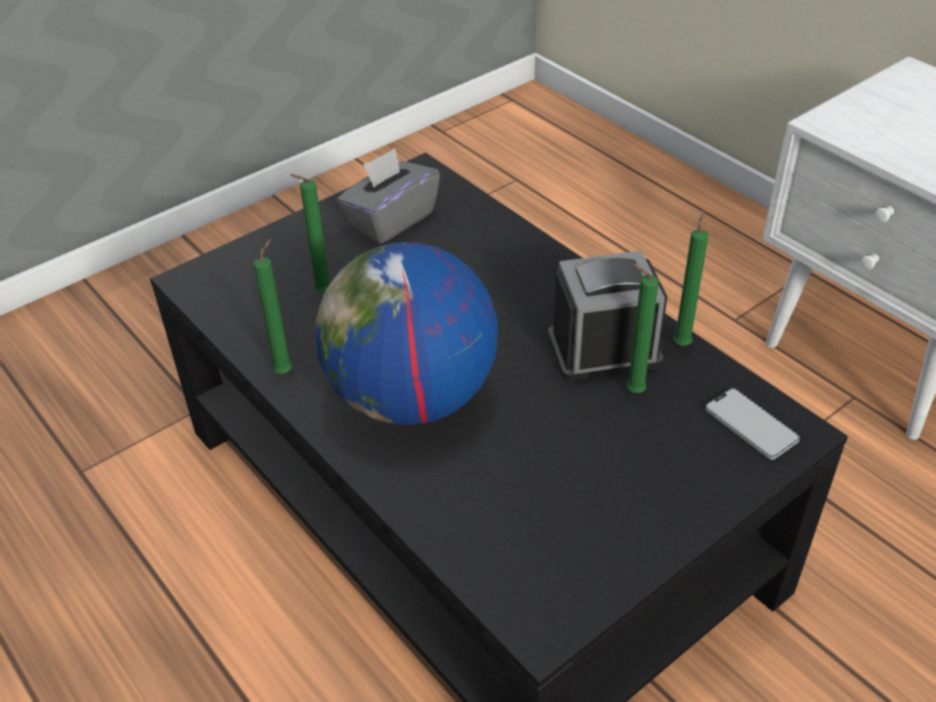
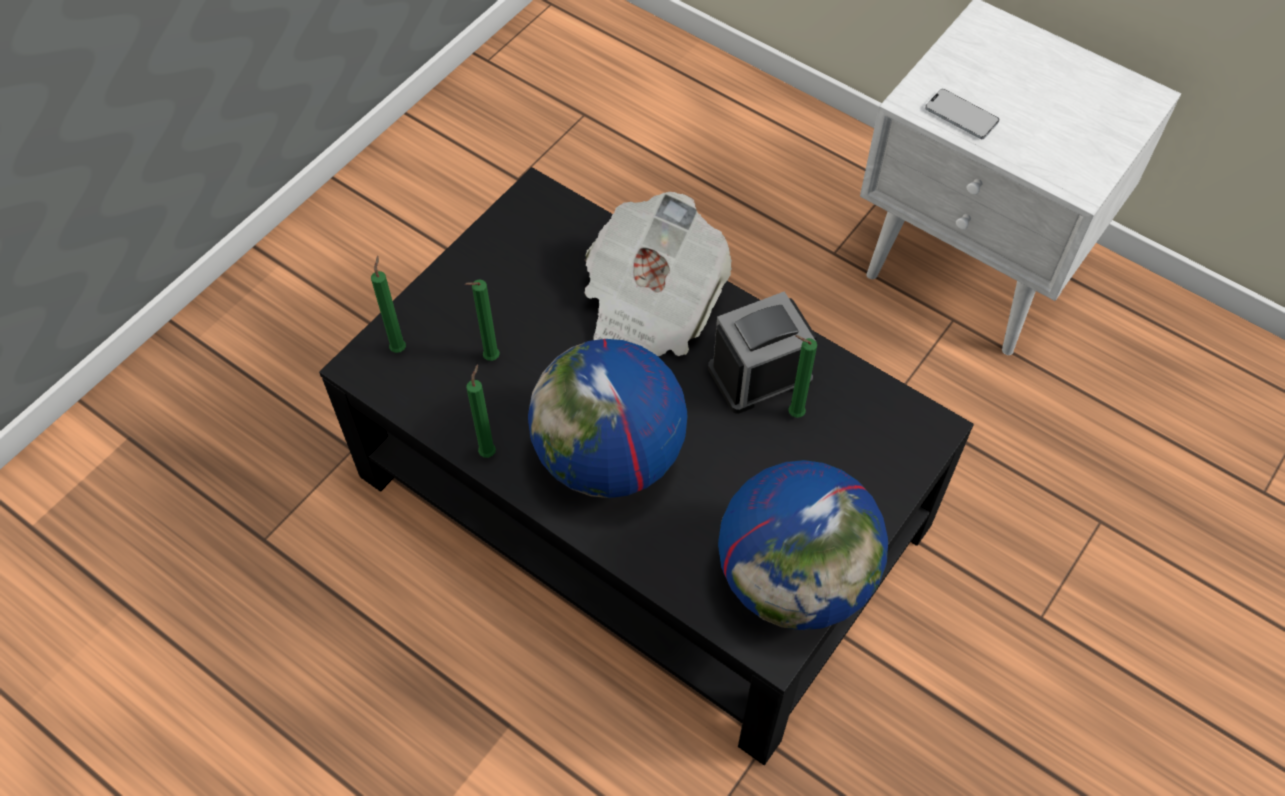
camera: 15 degrees left, 15 degrees up
(390, 220) = (525, 260): grey tissue box -> none
(504, 272) = (650, 305): none -> newspaper
(588, 556) = (795, 579): none -> globe
(682, 343) = (824, 355): green candle -> green candle (399, 347)
(751, 425) = (896, 429): phone -> phone (961, 115)

